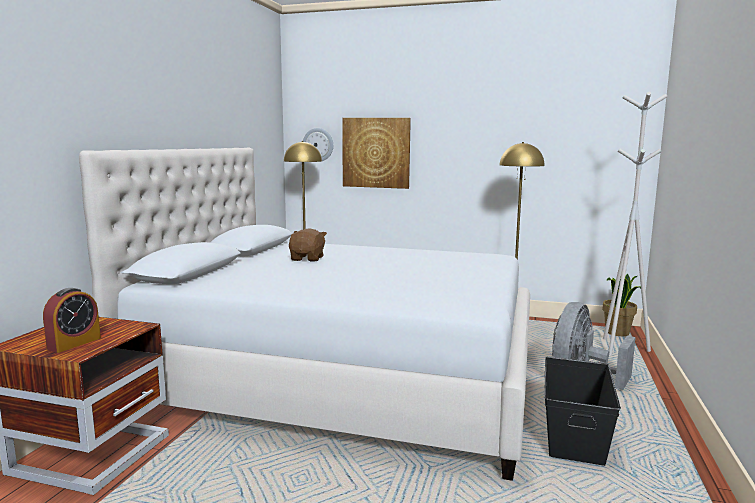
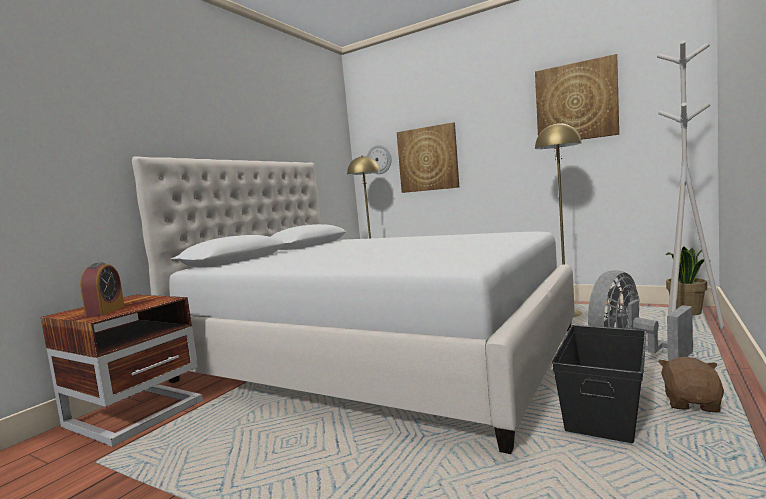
camera: 15 degrees right, 5 degrees down
(74, 343) = (105, 311): alarm clock -> alarm clock turned 45 degrees counterclockwise
(307, 258) = (345, 246): brown plush toy -> brown plush toy (692, 403)
(537, 118) = (576, 102): none -> picture

